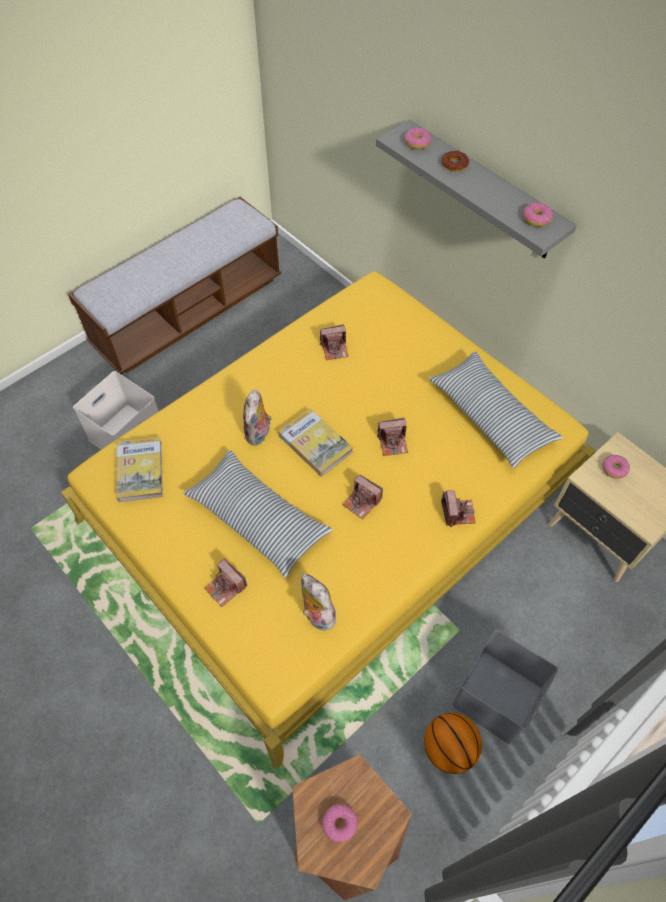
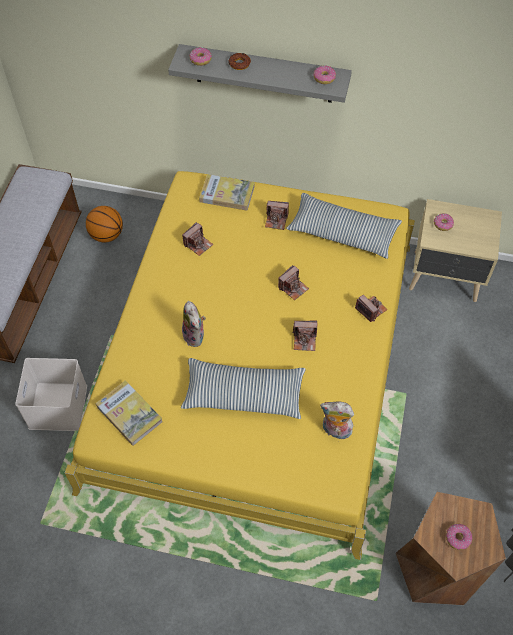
camera: 35 degrees left, 0 degrees up
(226, 587) = (261, 453): camera -> camera (276, 220)
(315, 444) = (241, 319): book -> book (227, 194)
(449, 748) = (455, 470): basketball -> basketball (107, 235)
(497, 699) = (460, 421): grey storage box -> none

